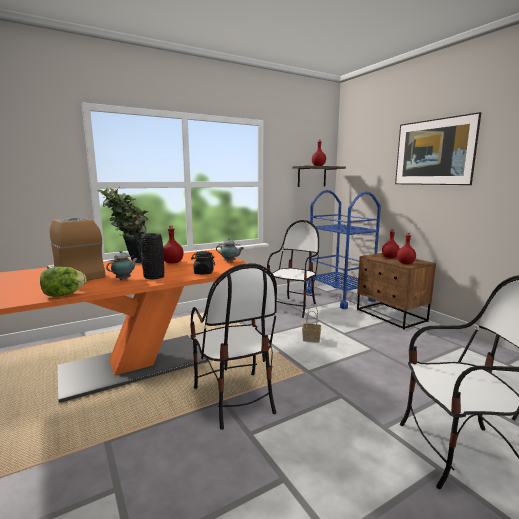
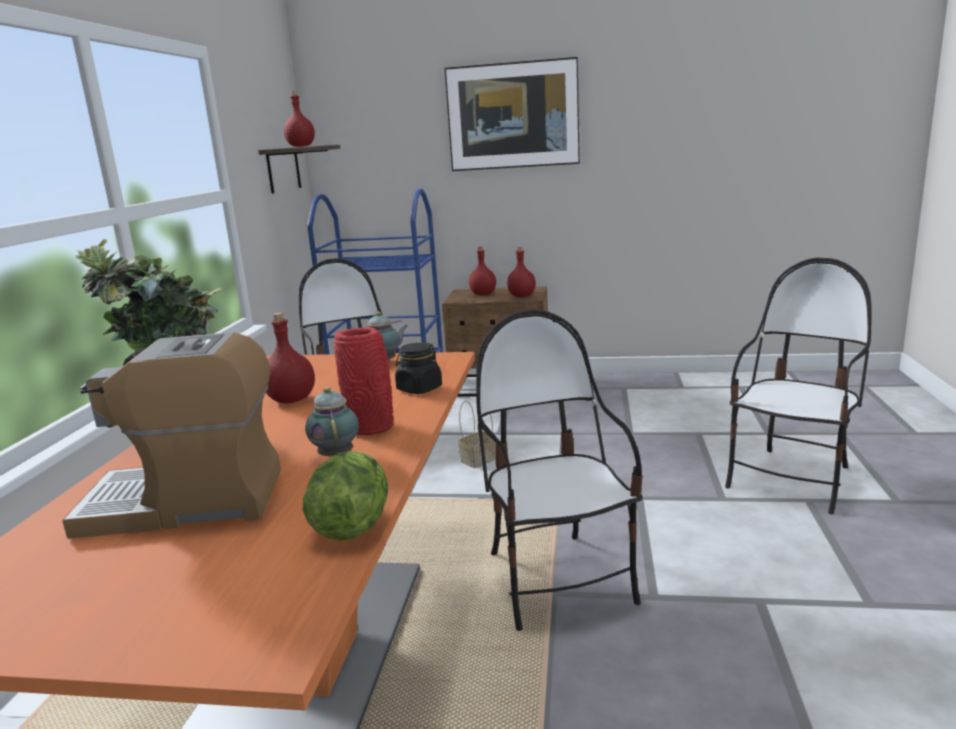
camera: 50 degrees left, 5 degrees up
(154, 277) = (372, 428): black vase -> red vase
(234, 398) = (557, 580): chair -> chair turned 120 degrees counterclockwise

